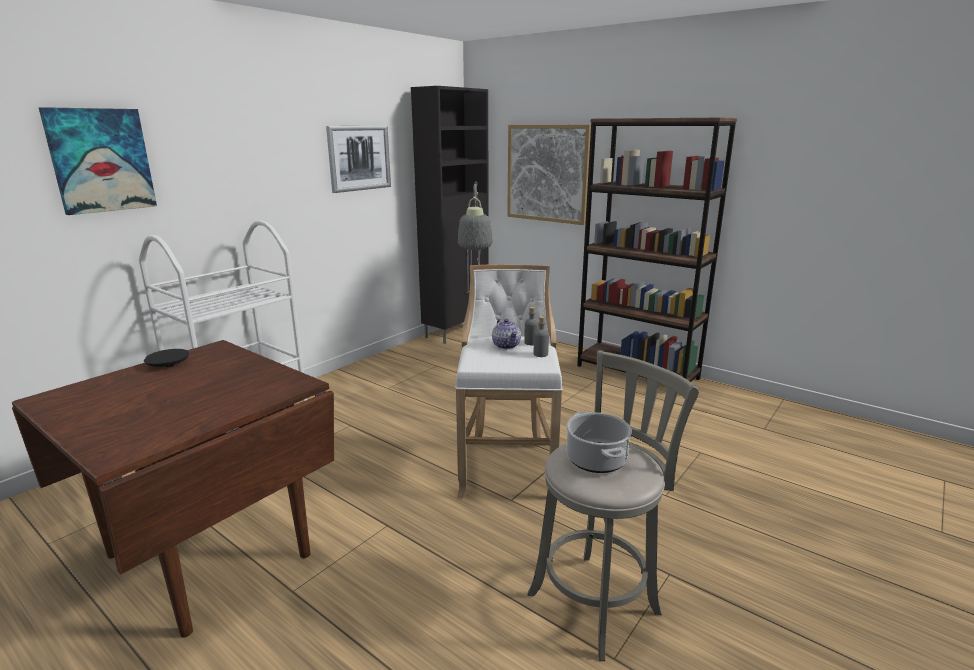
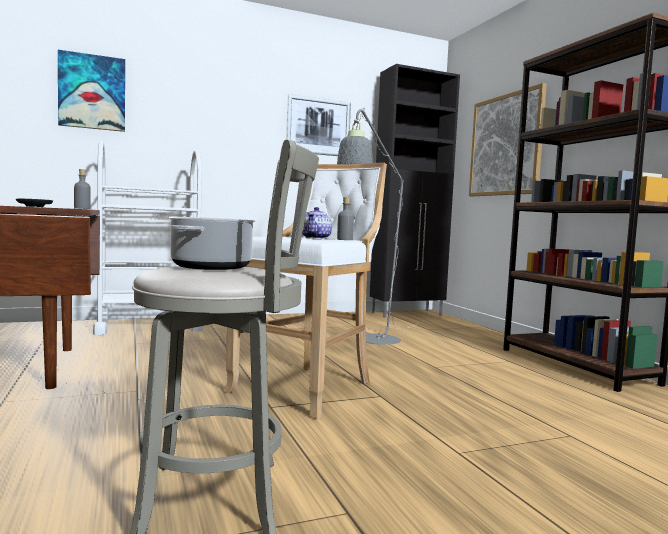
camera: 30 degrees right, 15 degrees down
(540, 354) = (334, 240): grey bottle -> grey bottle (82, 208)

